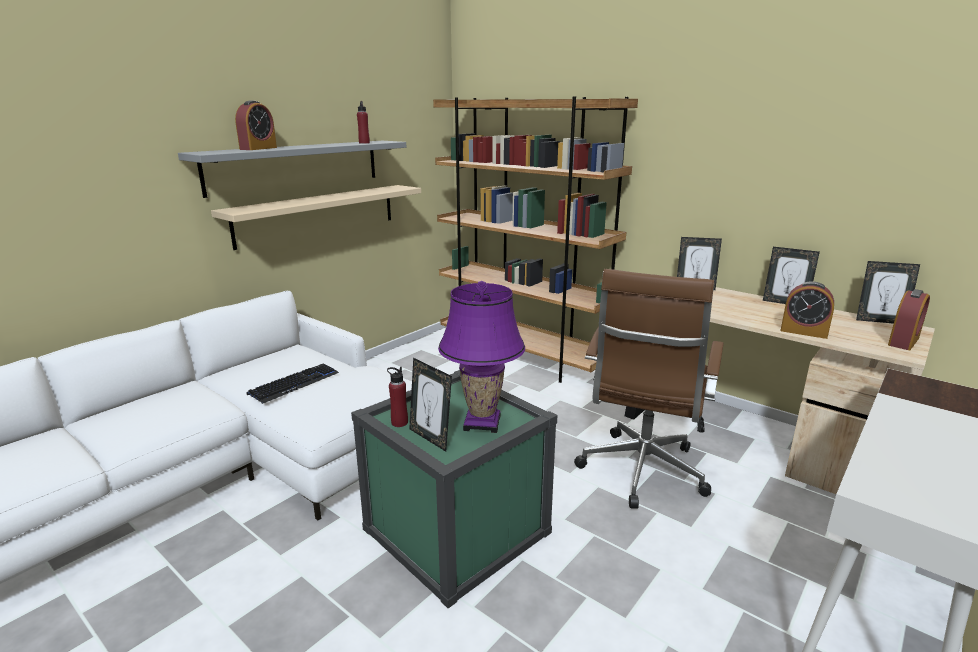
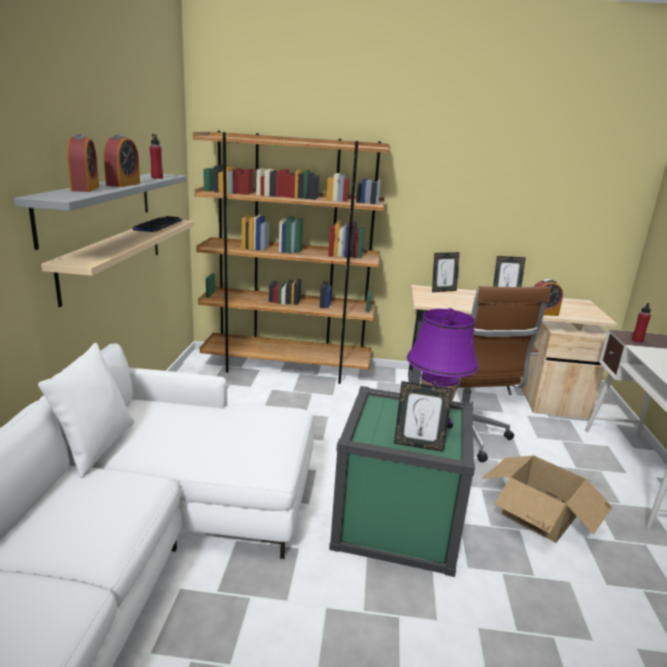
camera: 35 degrees left, 0 degrees up
(223, 372) = (96, 447): none -> white pillow
(294, 384) = (201, 437): keyboard -> keyboard (159, 225)
(399, 422) = (379, 441): red bottle -> red bottle (637, 340)
(636, 593) = (540, 515): none -> cardboard box
(880, 321) = (563, 299): picture frame -> none
(903, 341) = (590, 311): alarm clock -> alarm clock (123, 184)

